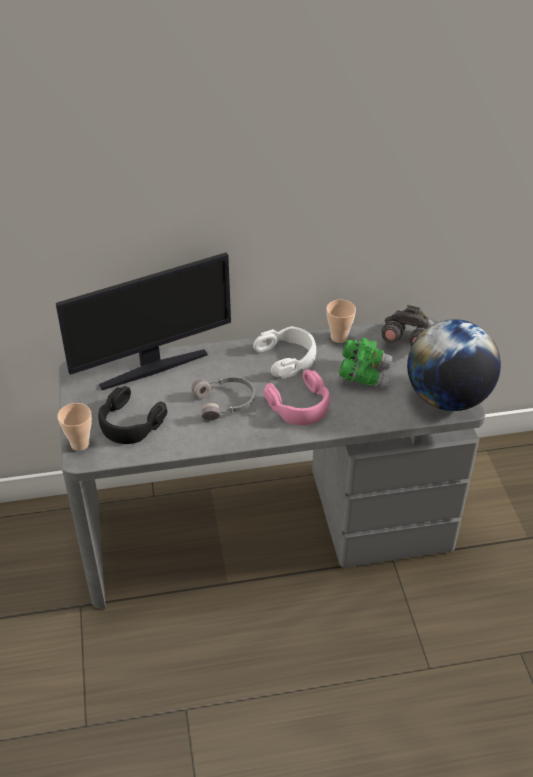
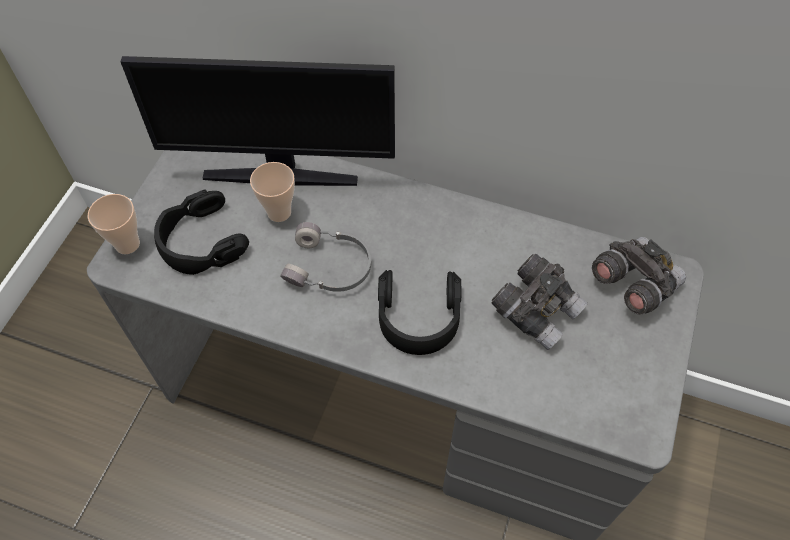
camera: 30 degrees right, 15 degrees up
(287, 357) = (452, 236): white headphones -> none
(300, 405) = (418, 317): pink headphones -> black headphones
(339, 337) = (541, 235): cup -> cup (279, 212)
(364, 374) = (536, 310): green binoculars -> grey binoculars
(447, 398) = (629, 408): globe -> none

